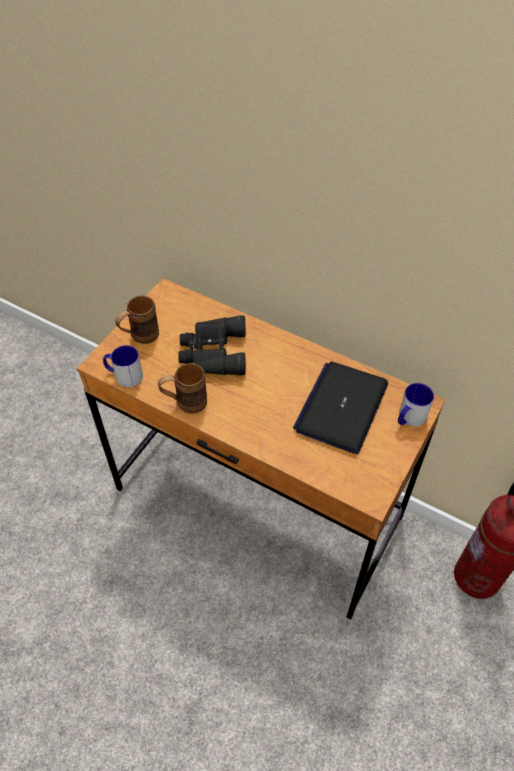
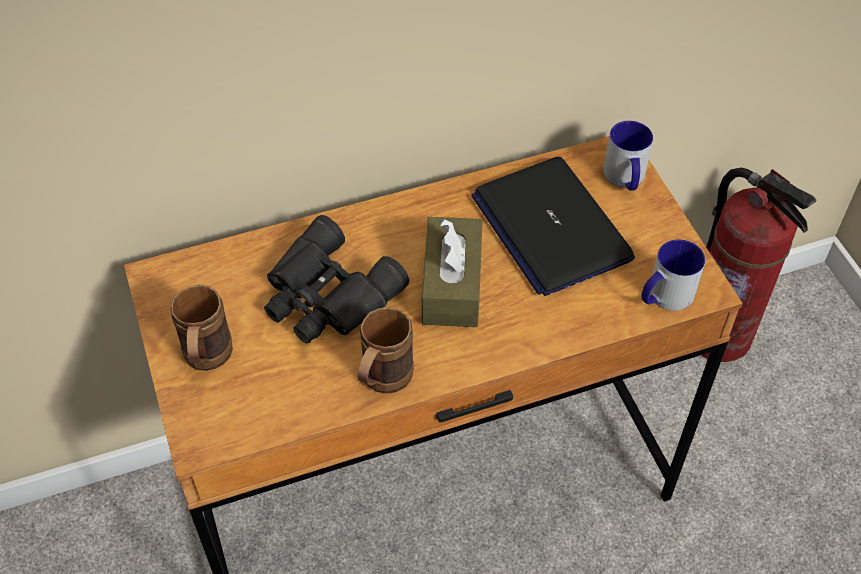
camera: 50 degrees left, 0 degrees up
(124, 375) = (257, 424): mug -> mug (664, 296)
(265, 392) = (452, 285): none -> brown tissue box

